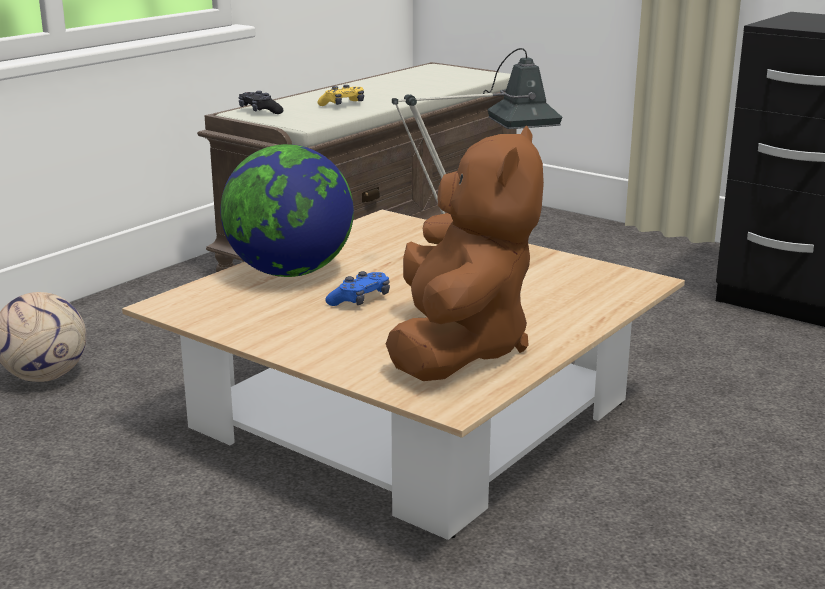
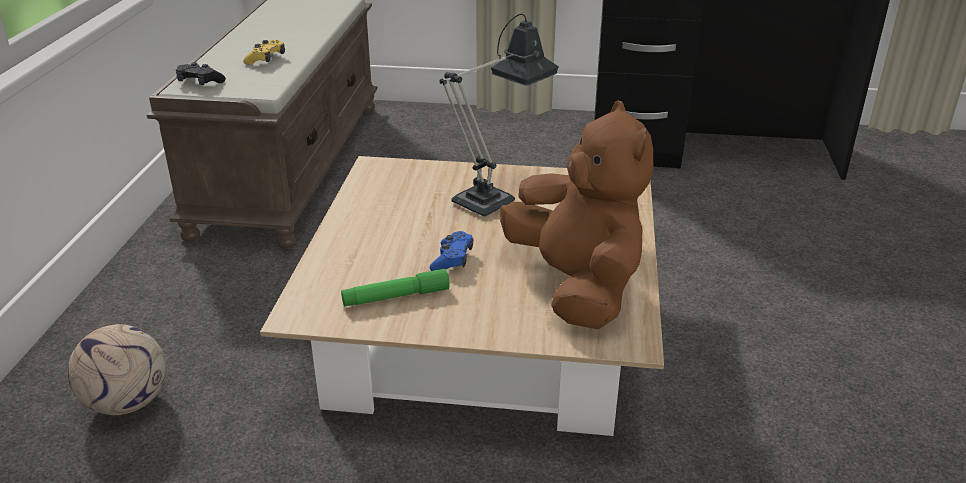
camera: 30 degrees left, 10 degrees up
(268, 313) = (396, 297): none -> green flashlight
(290, 272) = (362, 246): globe -> none

